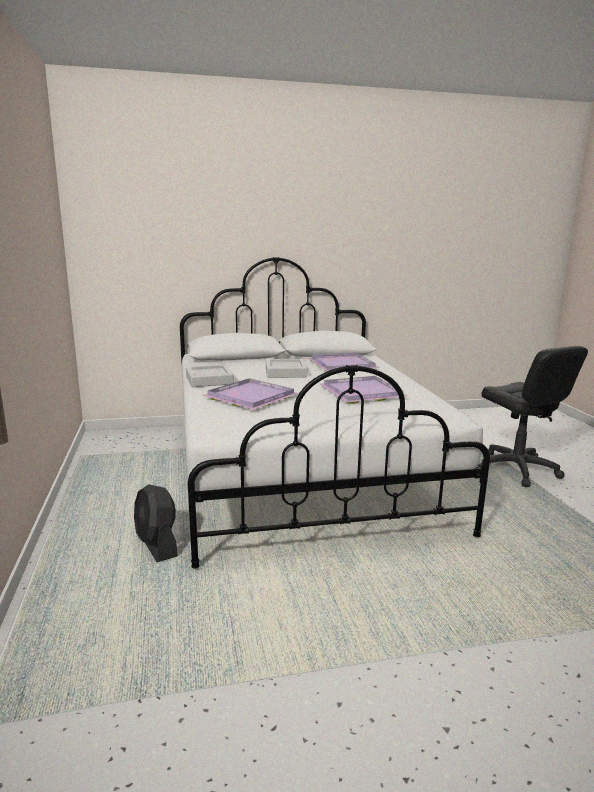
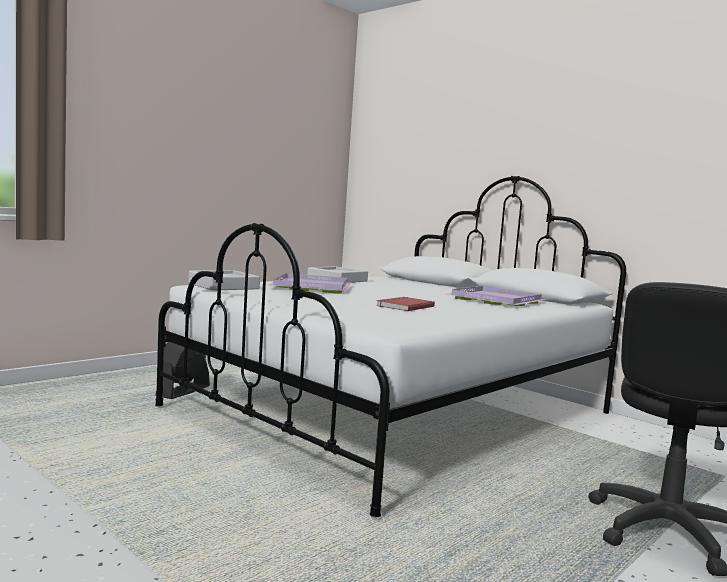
camera: 55 degrees right, 10 degrees down
(285, 372) = (416, 290): grey tray -> grey tray (223, 286)
(361, 393) = (403, 306): purple tray -> red book

